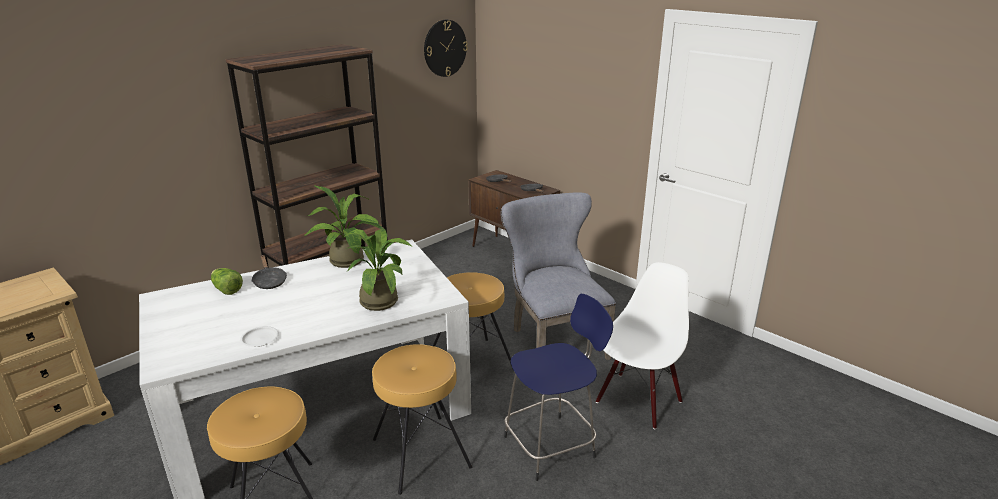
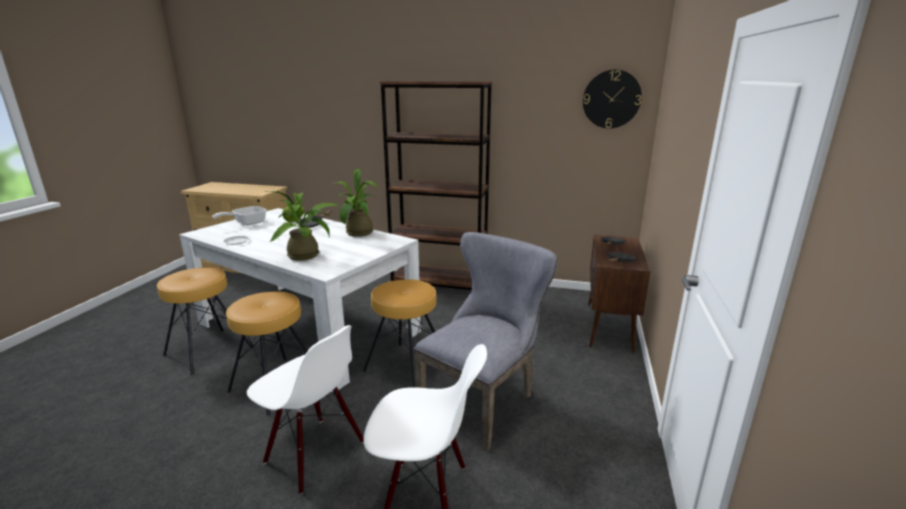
camera: 60 degrees right, 5 degrees down
(180, 325) = (246, 223): none -> frying pan
(552, 446) = (314, 453): blue stool -> white chair

